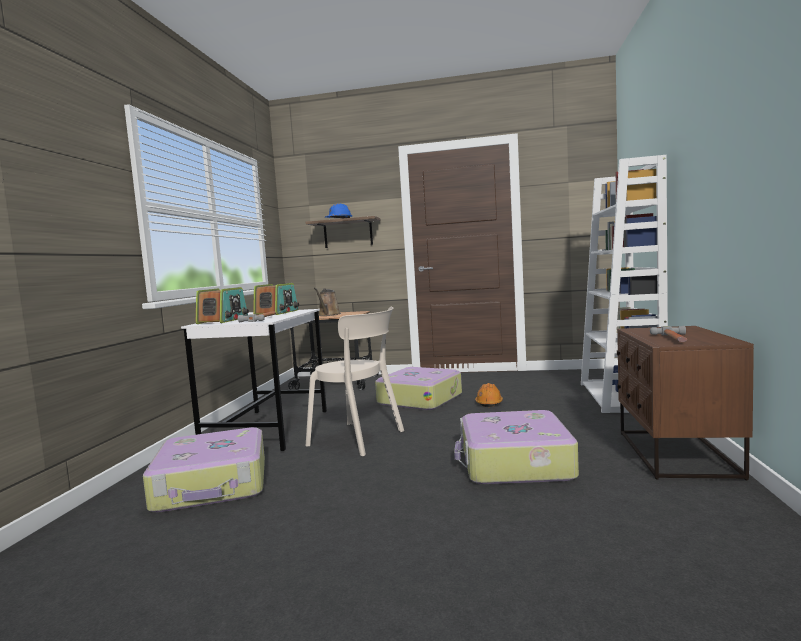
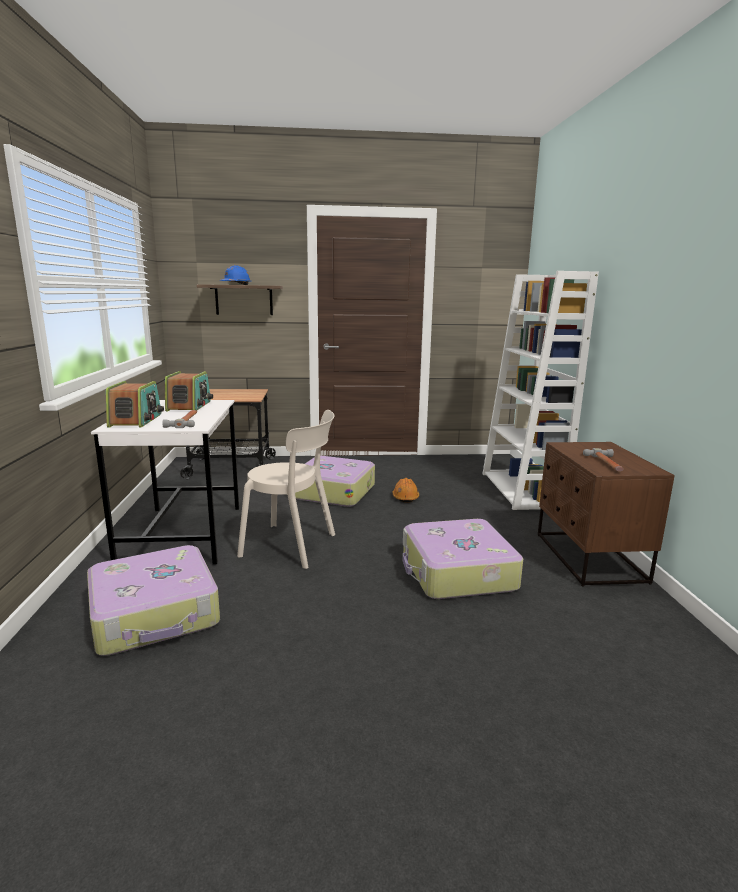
camera: 15 degrees left, 10 degrees up
(328, 315) = (224, 394): brown watering can -> none

